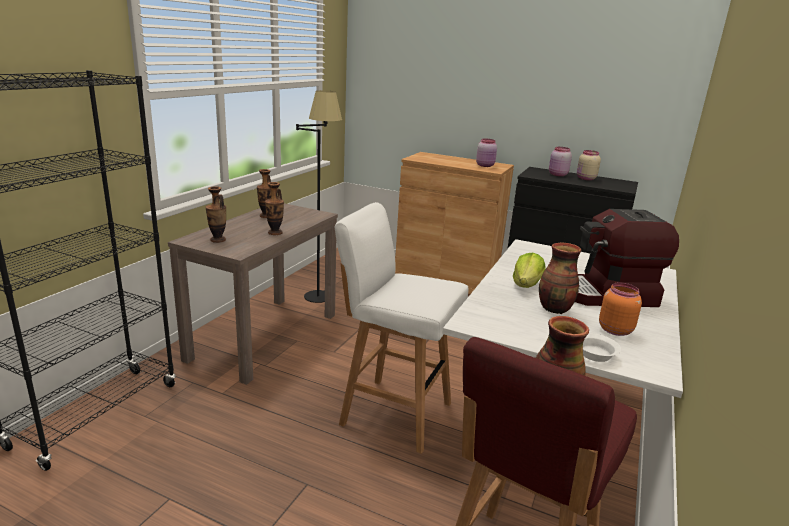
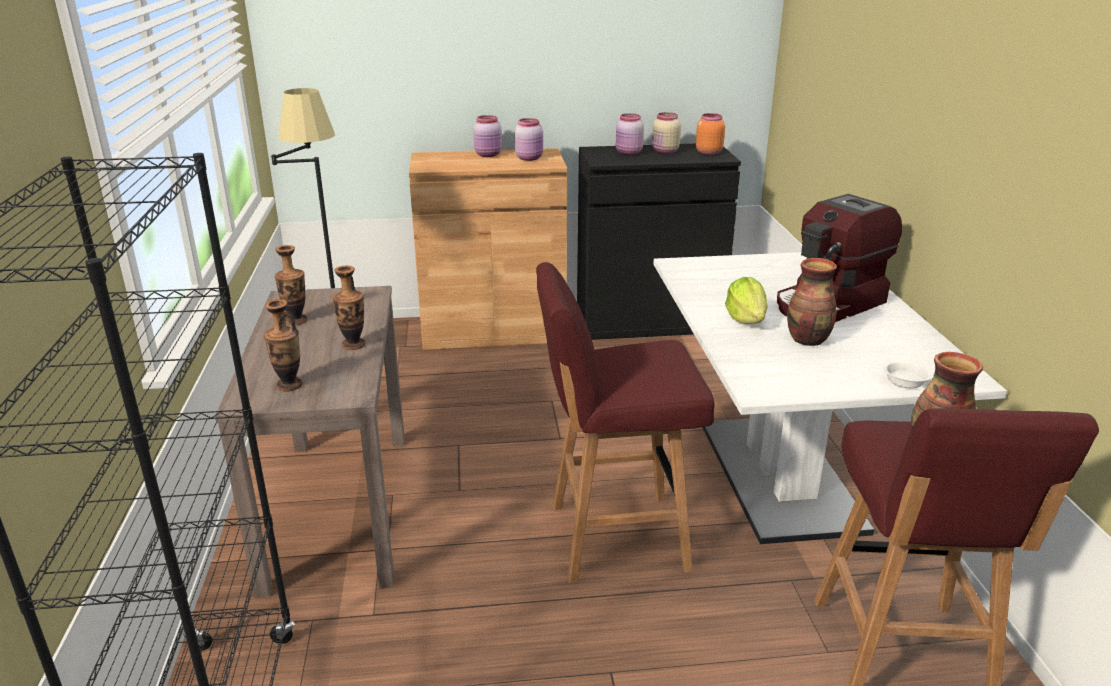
camera: 30 degrees left, 5 degrees up
(394, 412) = (614, 537): white stool -> red stool
(463, 160) = (489, 155): none -> pink jar
(614, 329) = (884, 345): orange jar -> orange jar (708, 152)

